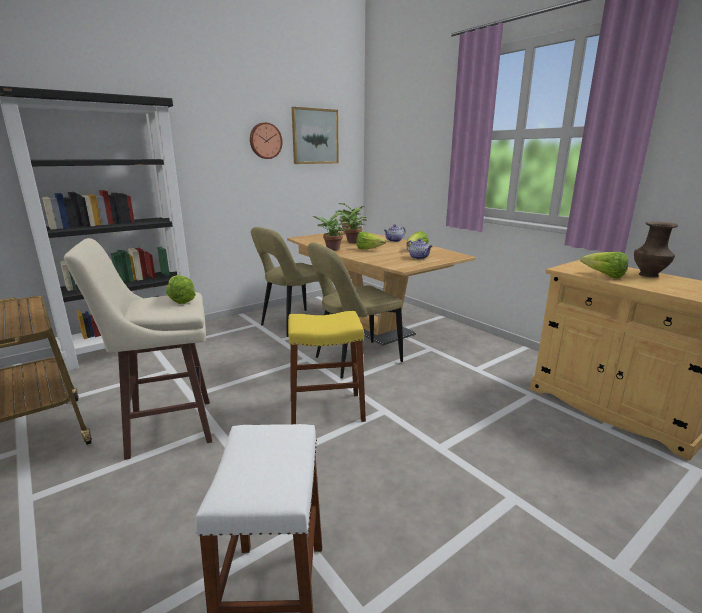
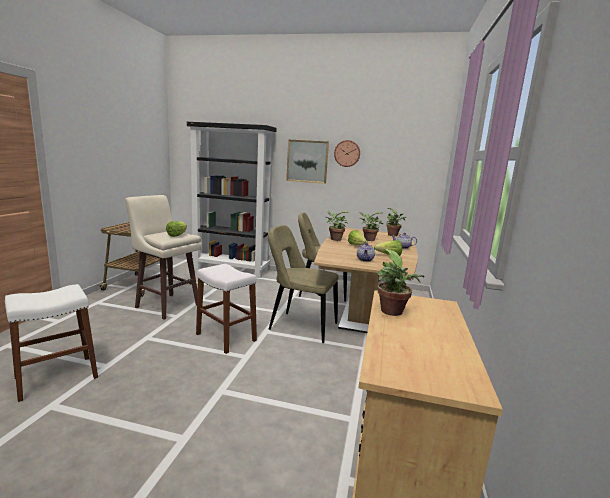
camera: 50 degrees right, 5 degrees down
(315, 136) = (393, 152): picture -> picture (307, 161)
(326, 409) = (226, 337): yellow stool -> white stool
(604, 276) = (393, 312): lettuce -> potted plant
(649, 275) = (443, 333): brown vase -> none

